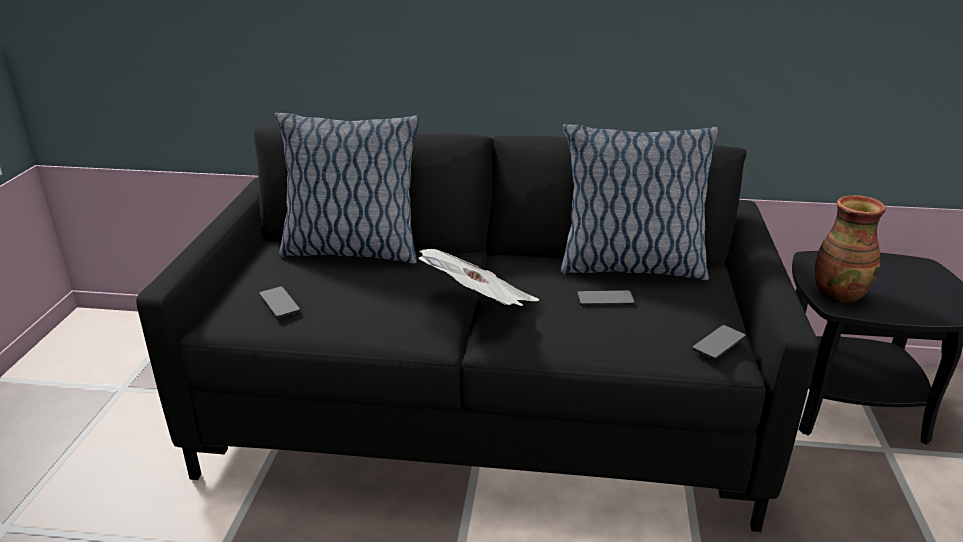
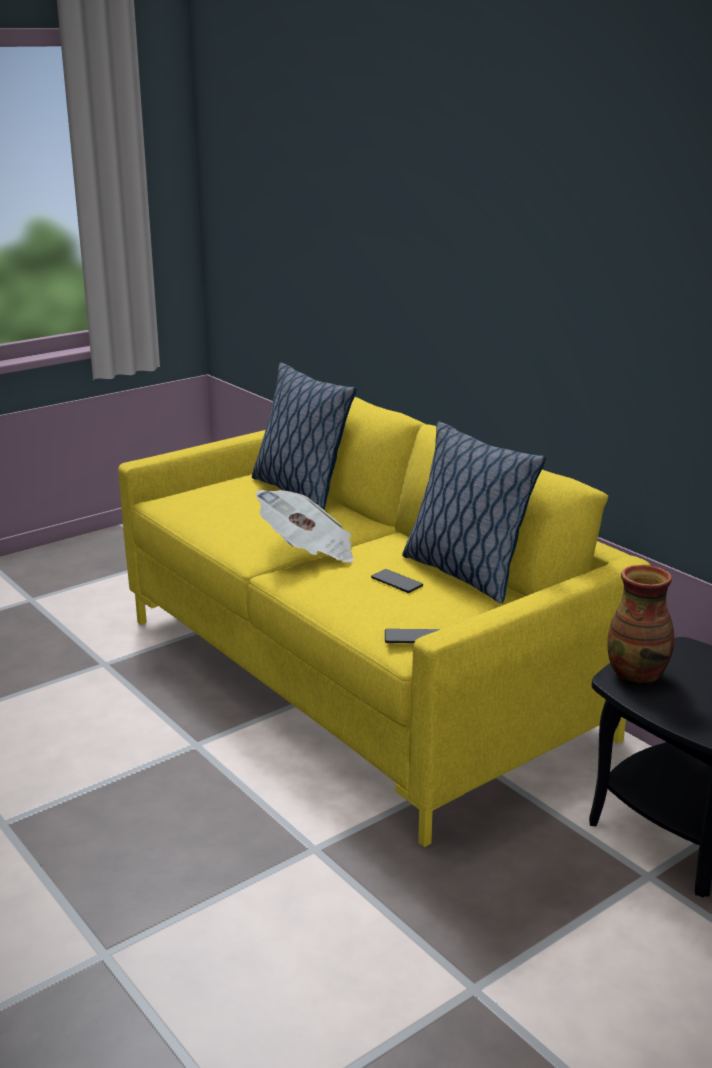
camera: 45 degrees right, 5 degrees down
(279, 303) = (203, 503): phone -> none
(482, 413) = (357, 676): black sofa -> yellow sofa

